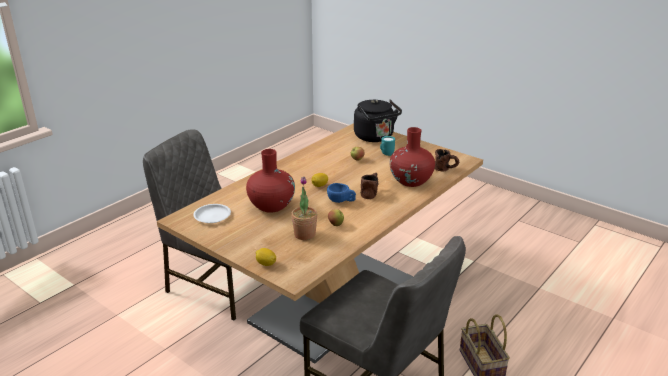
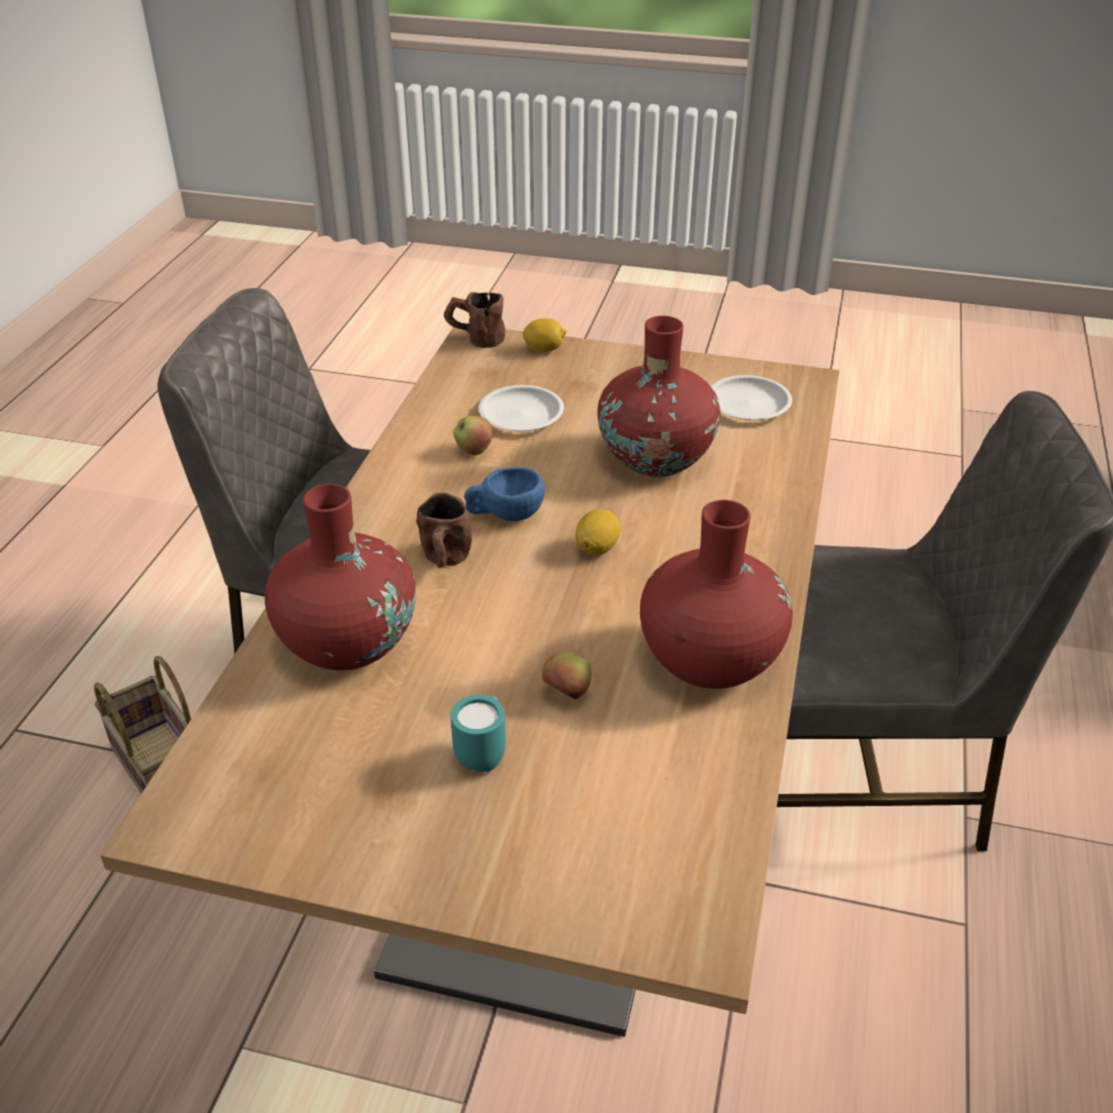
camera: 155 degrees right, 10 degrees up
(304, 234) = (522, 414): potted plant -> white plate
(314, 157) = (709, 660): none -> red vase
(375, 137) = (581, 863): black kettle -> none
(446, 169) = (243, 737): brown mug -> brown mug (475, 339)

